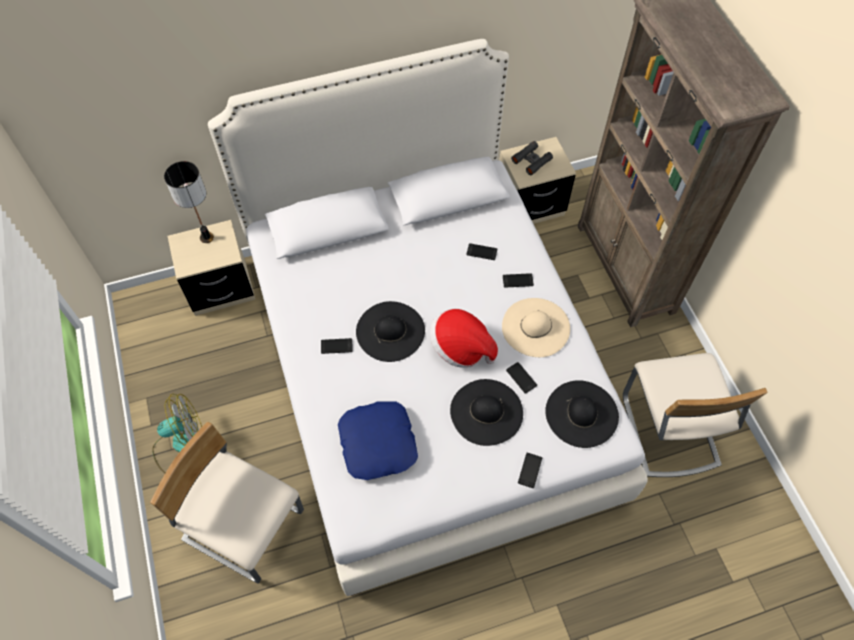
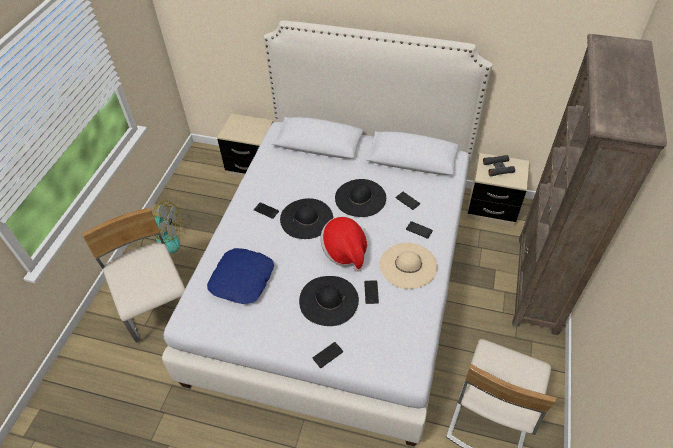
camera: 35 degrees right, 10 degrees down
(206, 238) = (251, 123): table lamp -> none
(582, 414) = (396, 339): black hat -> black hat (360, 198)

